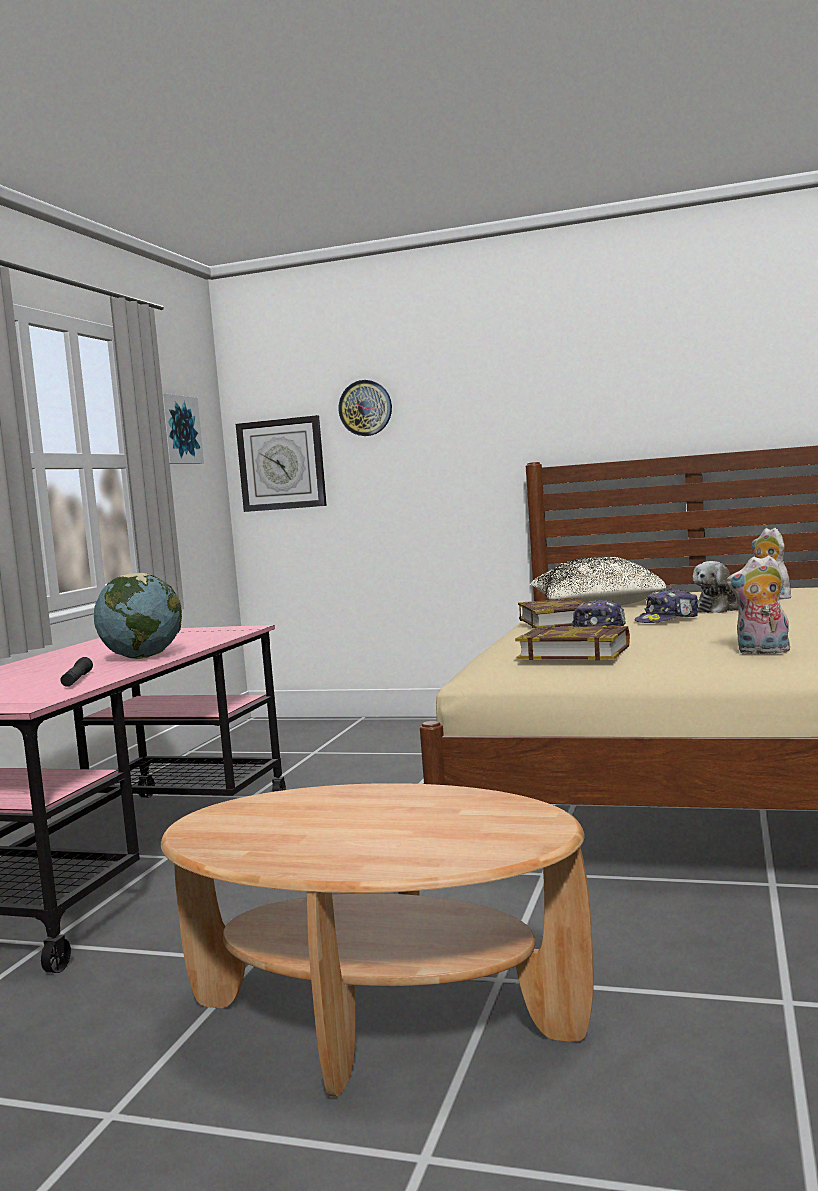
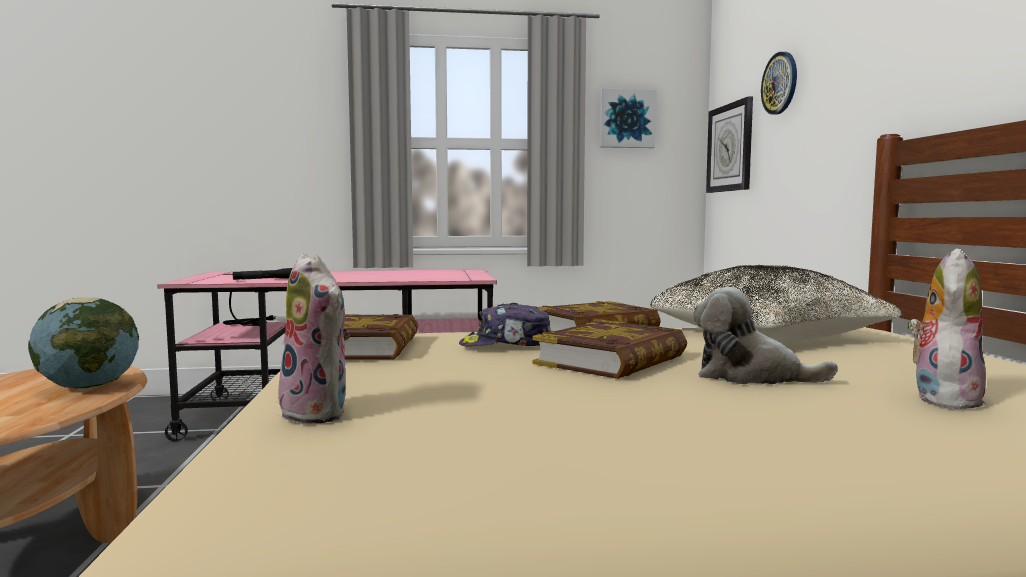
camera: 65 degrees right, 0 degrees up
(142, 657) = (347, 278): globe -> globe (89, 387)
(668, 620) = (612, 360): cap -> book
(762, 652) = (320, 413): plush toy -> plush toy turned 150 degrees clockwise

